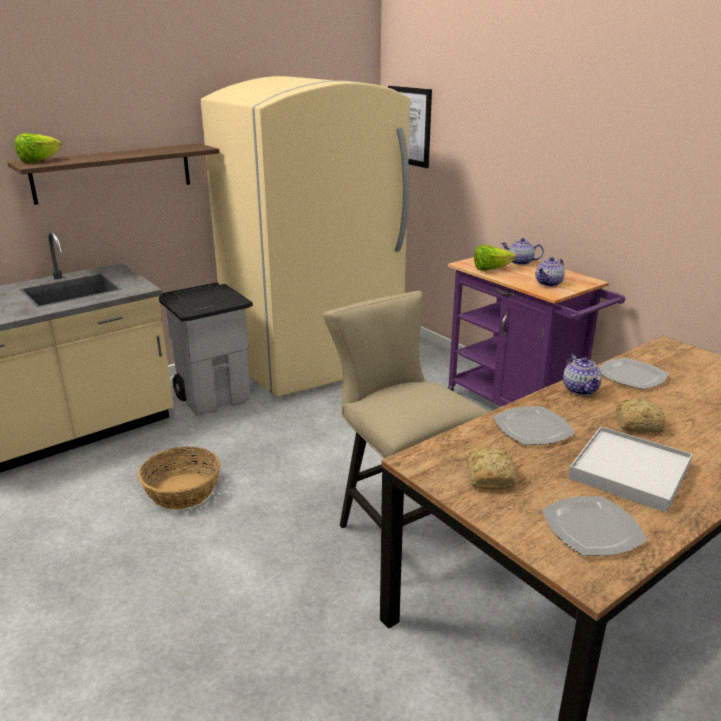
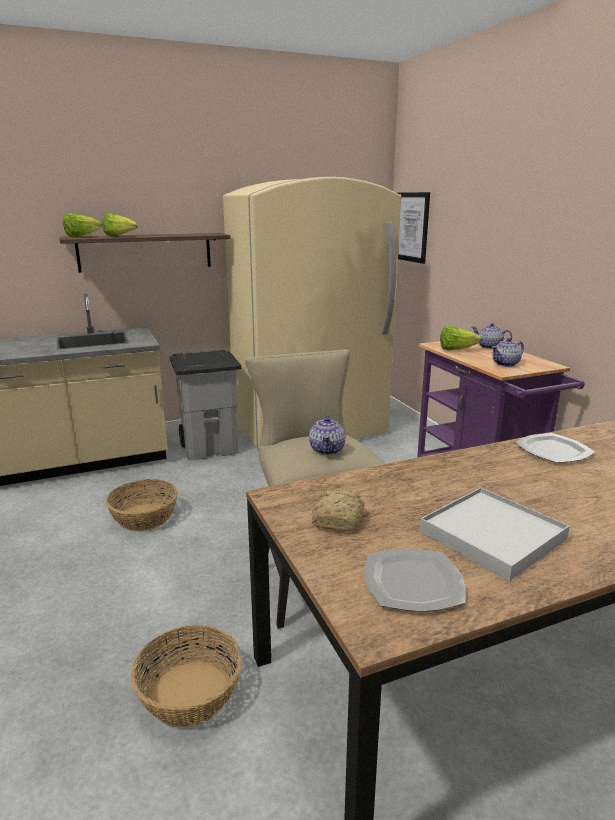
camera: 15 degrees right, 5 degrees down
(88, 158) = (119, 236): none -> lettuce
(334, 668) = (189, 693): none -> basket
(532, 429) = (413, 483): plate -> none
(580, 389) = (488, 456): teapot -> teapot (327, 450)
(636, 424) = (530, 493): bread -> none

